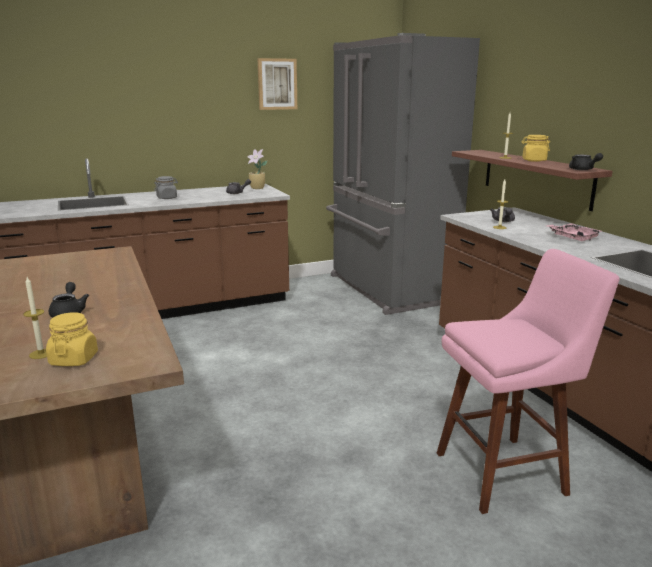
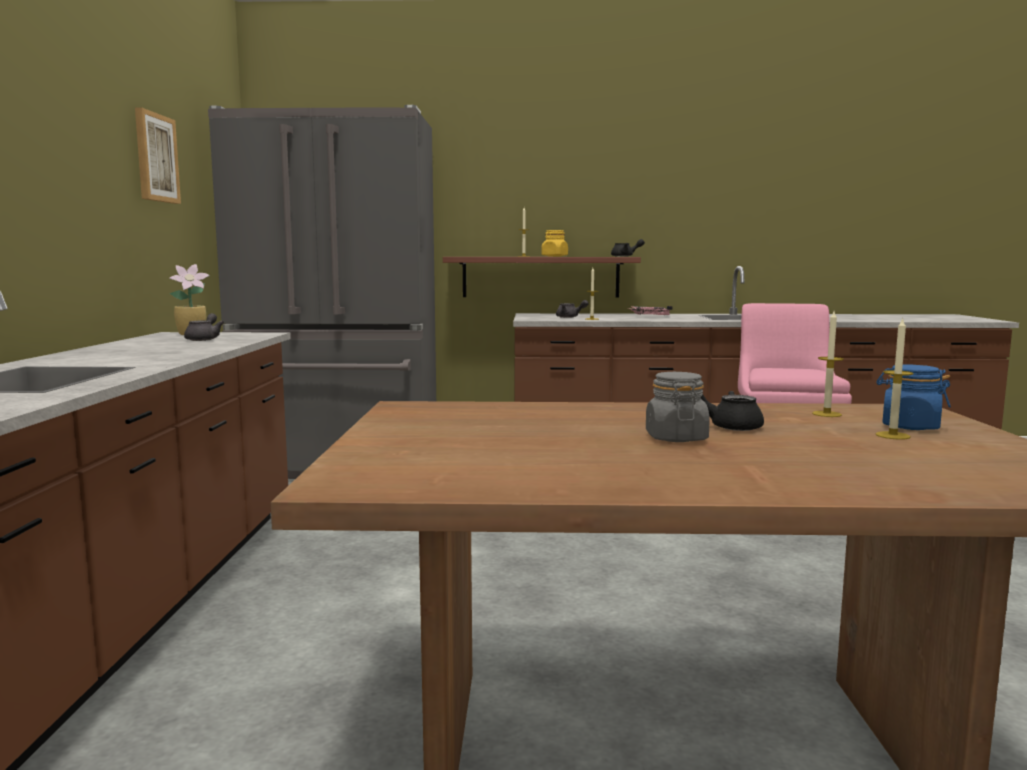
camera: 65 degrees left, 10 degrees down
(74, 359) = (910, 426): yellow jar -> blue jar
(118, 334) = (826, 414): none -> candle
(167, 198) = (137, 355): grey jar -> grey jar (675, 438)

